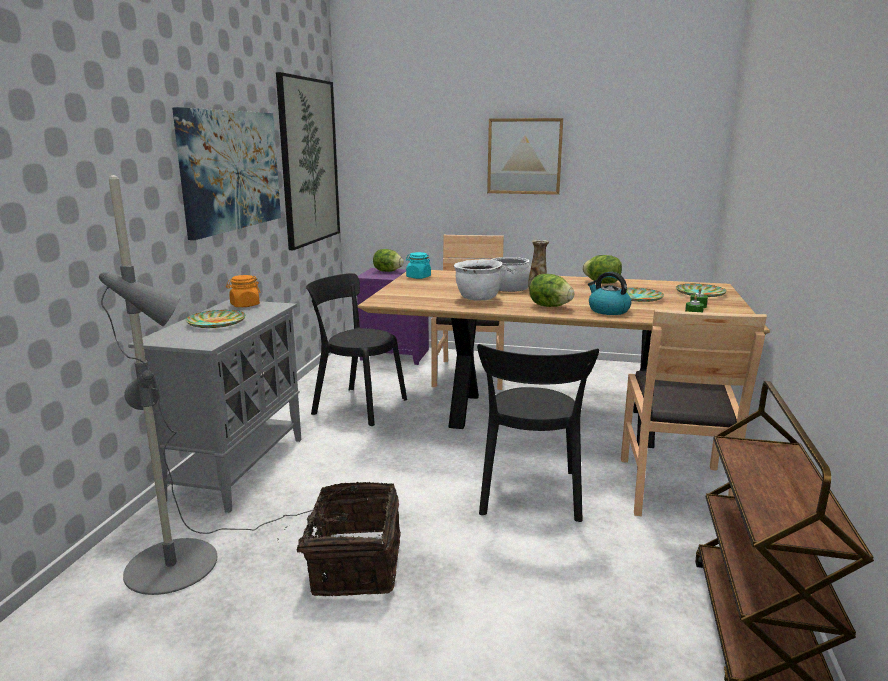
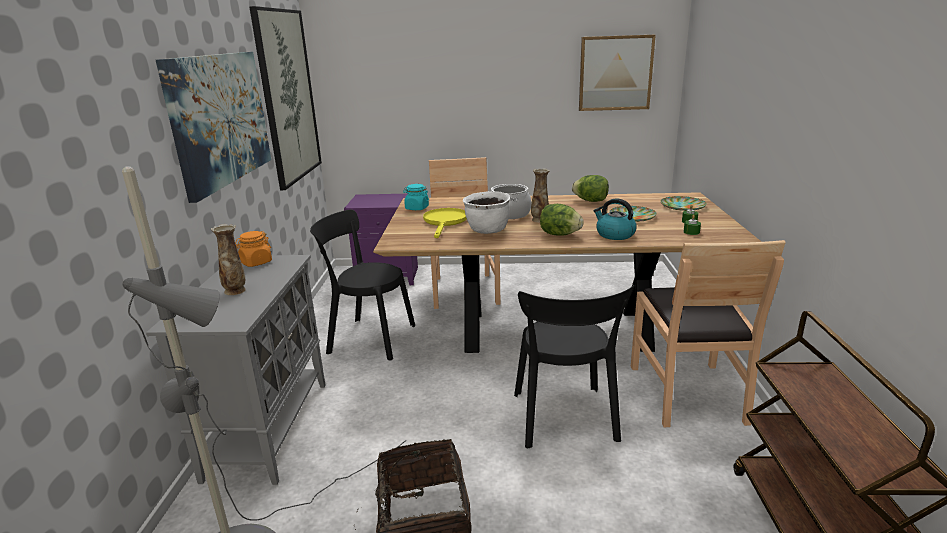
camera: 10 degrees left, 5 degrees up
(216, 323) = (235, 291): plate -> vase
(387, 271) = (374, 198): lettuce -> none
(439, 289) = (445, 222): none -> yellow frying pan
(524, 156) = (498, 79): picture -> picture (615, 73)

